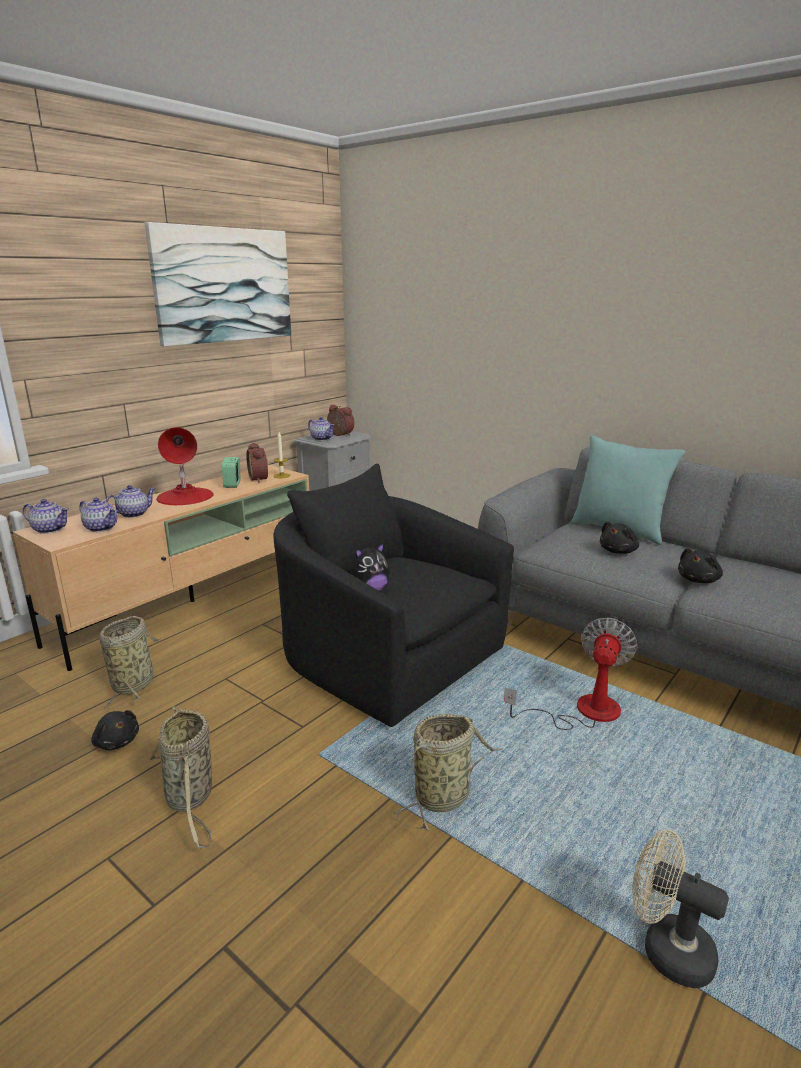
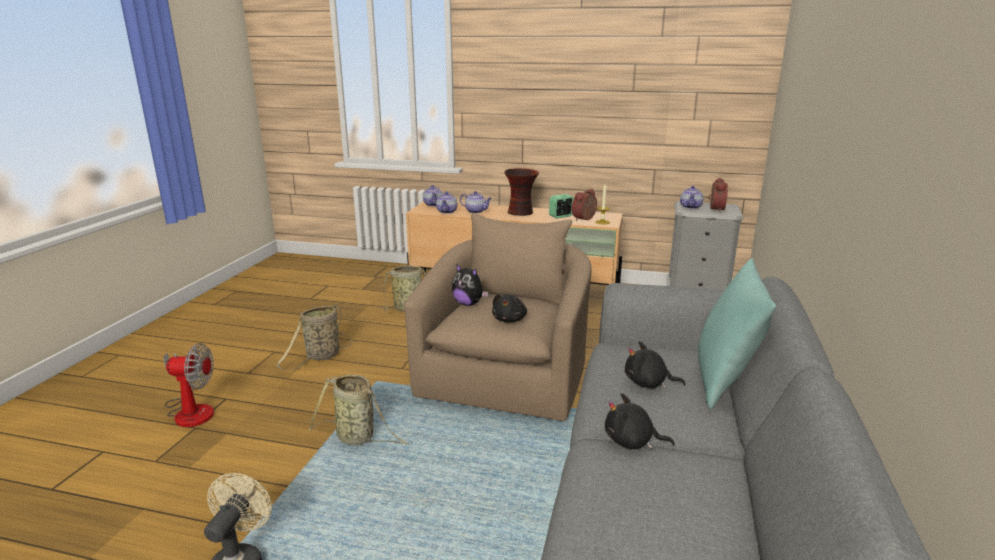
camera: 65 degrees right, 0 degrees up
(117, 741) = (357, 322): black plush toy -> black plush toy (510, 319)
(185, 496) = (521, 212): red table lamp -> vase
(224, 285) = (624, 56): picture -> none
(385, 656) = (508, 375): black armchair -> beige armchair
(583, 712) = (503, 488): fan -> fan (191, 410)

